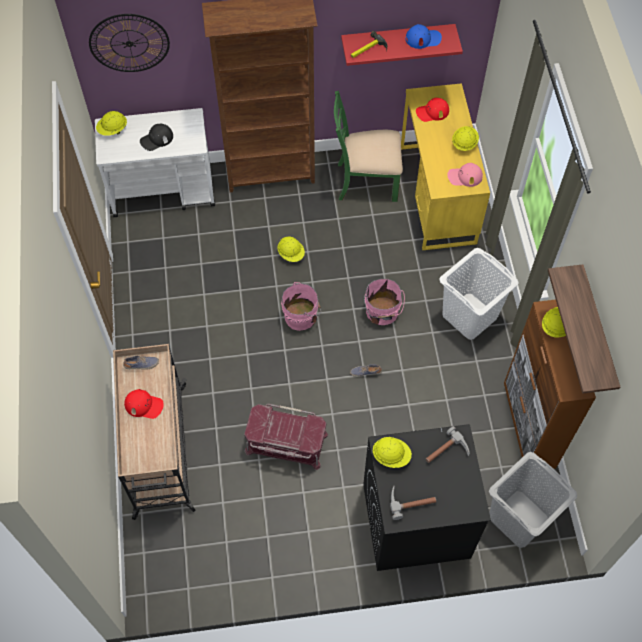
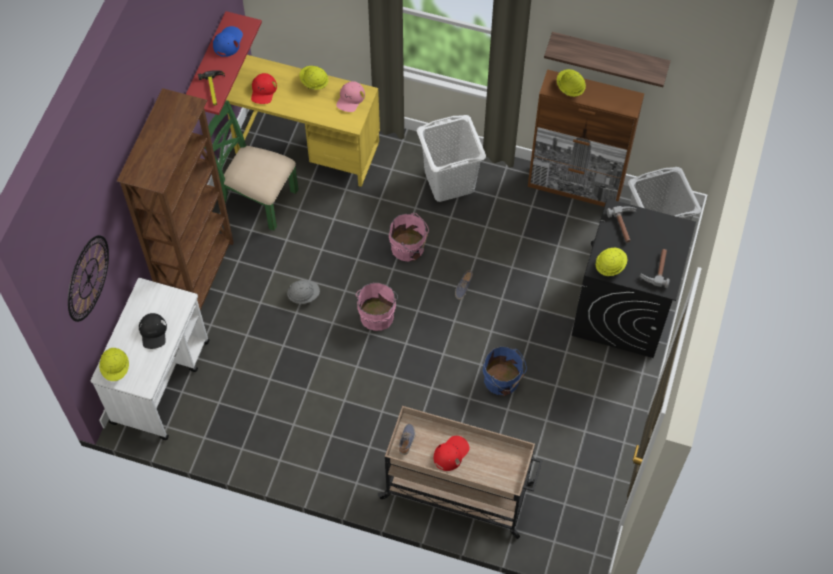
camera: 65 degrees left, 0 degrees up
(286, 444) = (503, 381): red storage box -> blue bucket
(291, 254) = (304, 295): yellow hard hat -> grey hard hat
(366, 181) = (257, 198): green chair -> green chair turned 90 degrees clockwise

